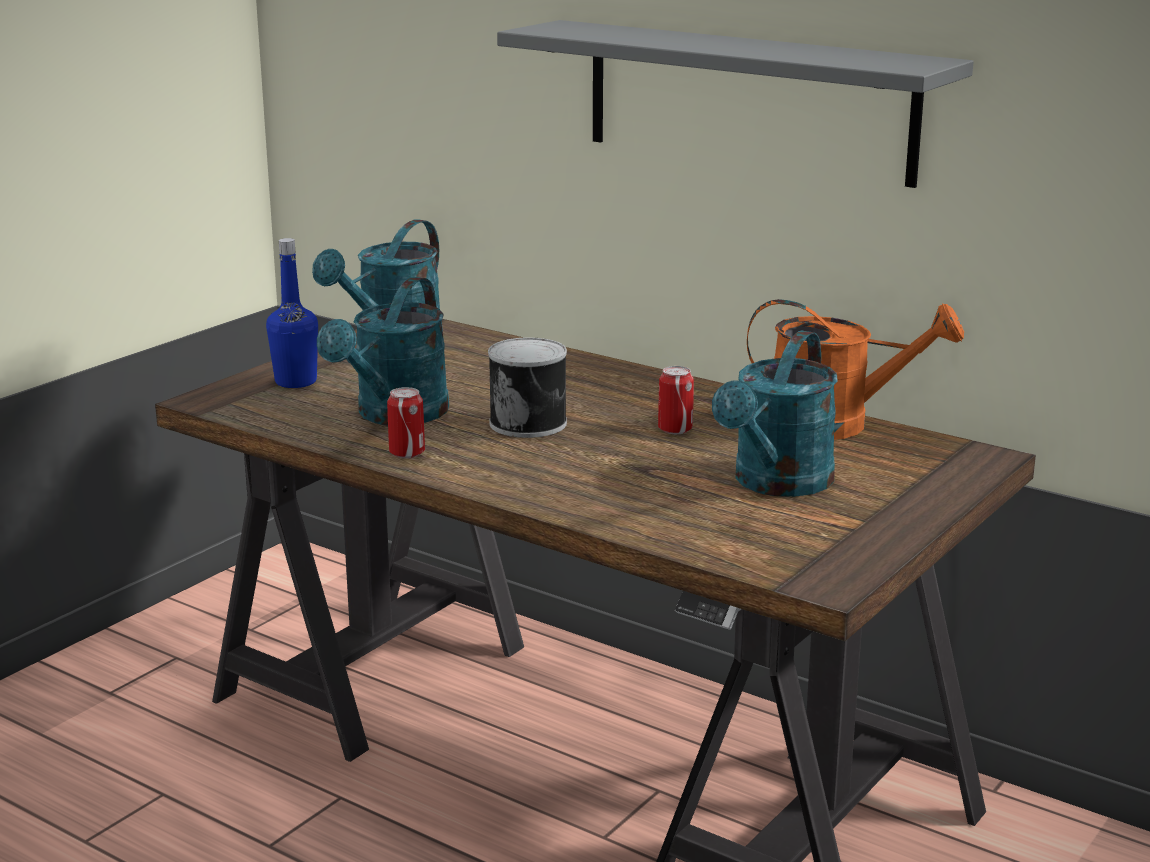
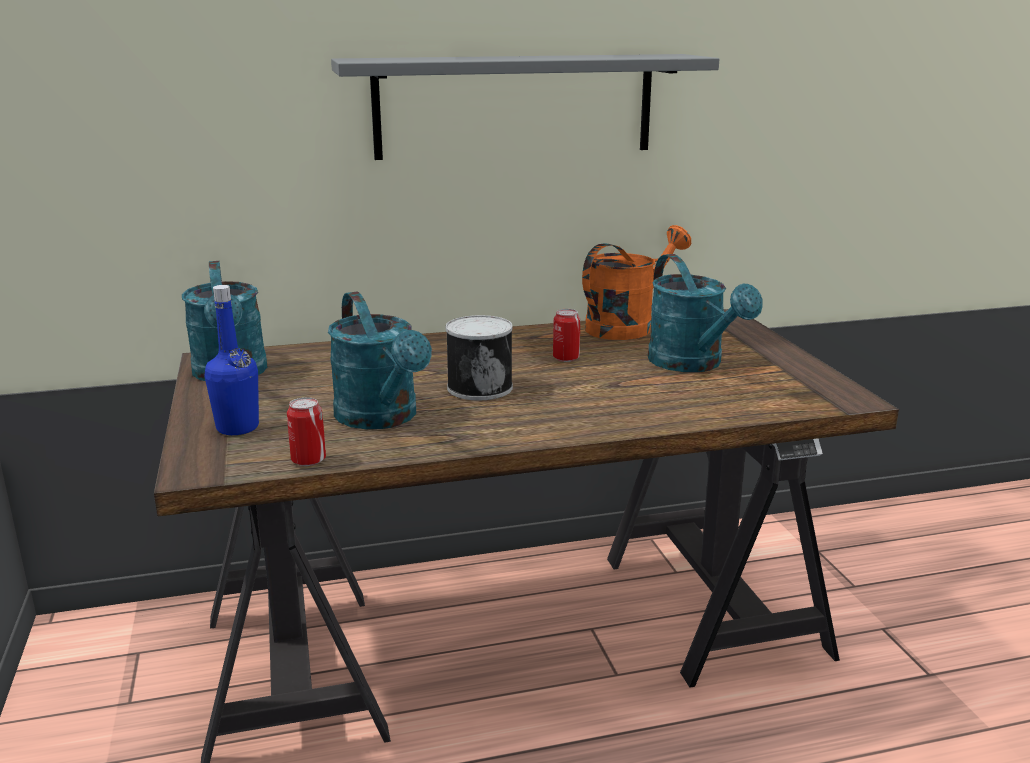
camera: 50 degrees left, 0 degrees up
(407, 453) = (463, 437): can -> can (308, 460)

